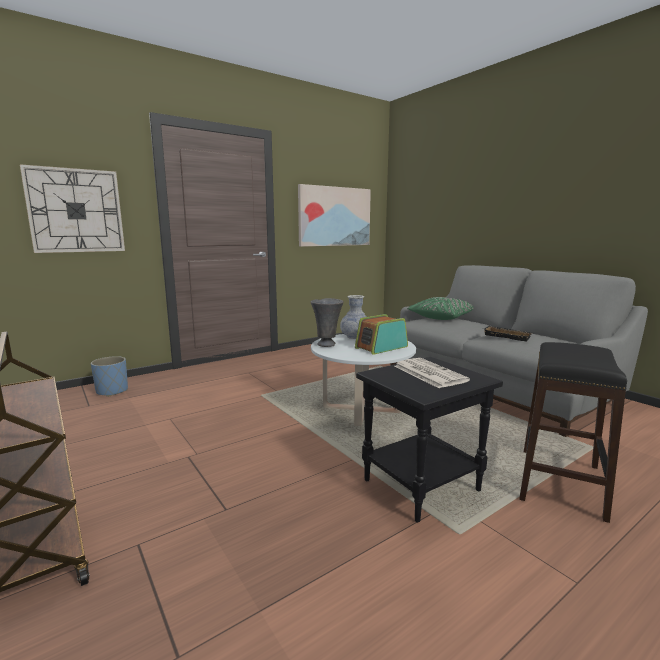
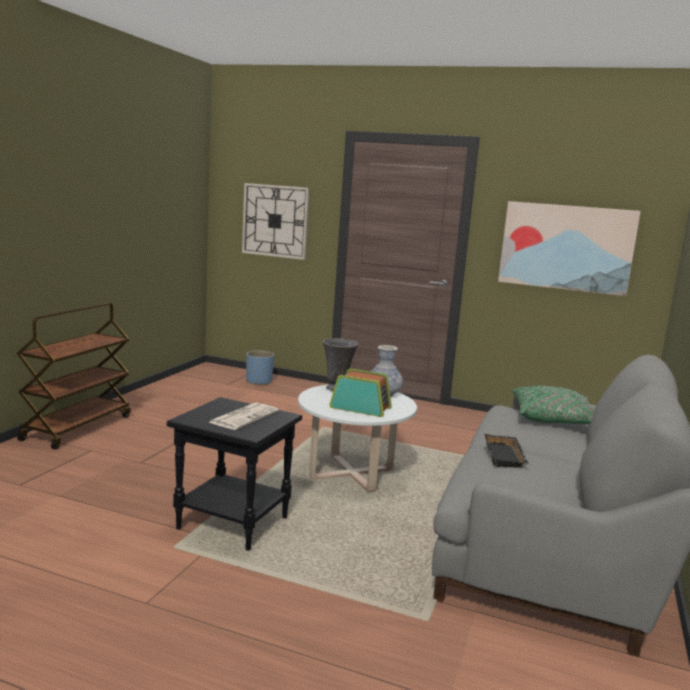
camera: 55 degrees right, 0 degrees up
(559, 482) = (308, 595): black stool -> none

